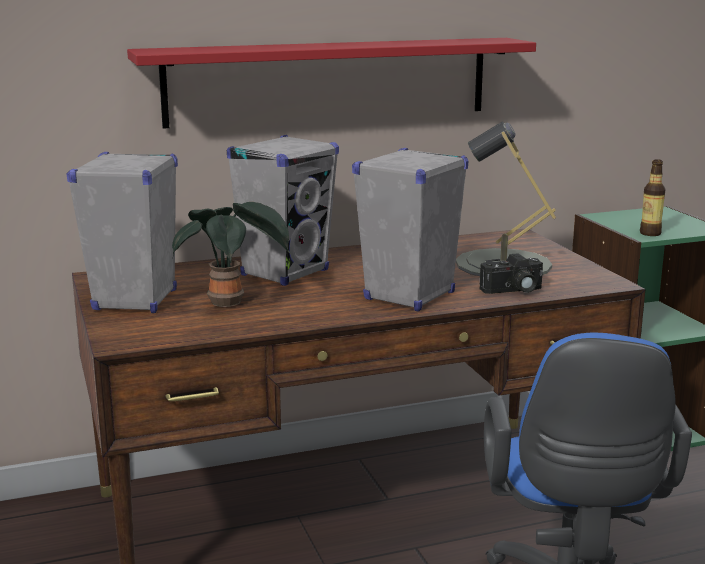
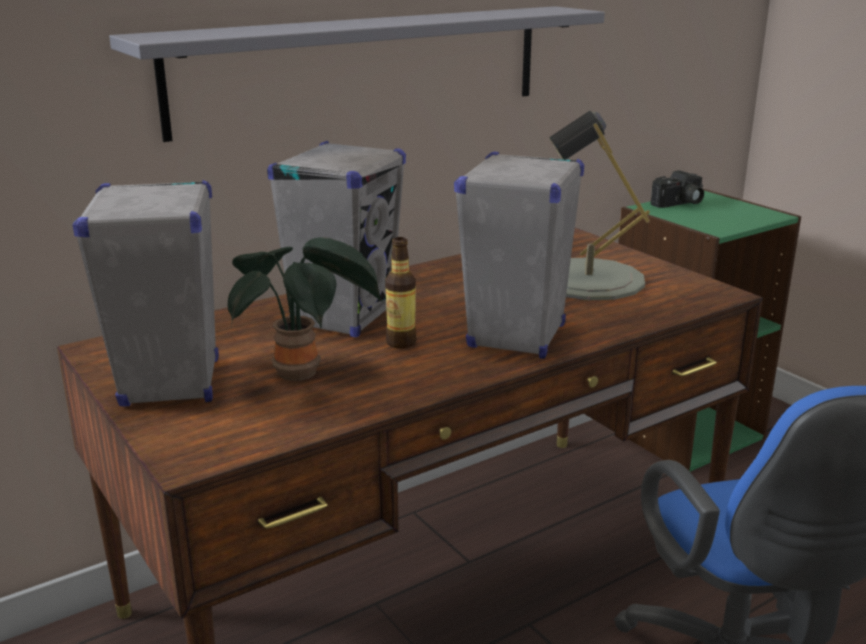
camera: 15 degrees left, 5 degrees up
(329, 81) = (364, 68): red shelf -> grey shelf
(513, 290) = (627, 315): camera -> camera (679, 204)
(650, 233) = (719, 226): bottle -> bottle (401, 343)

